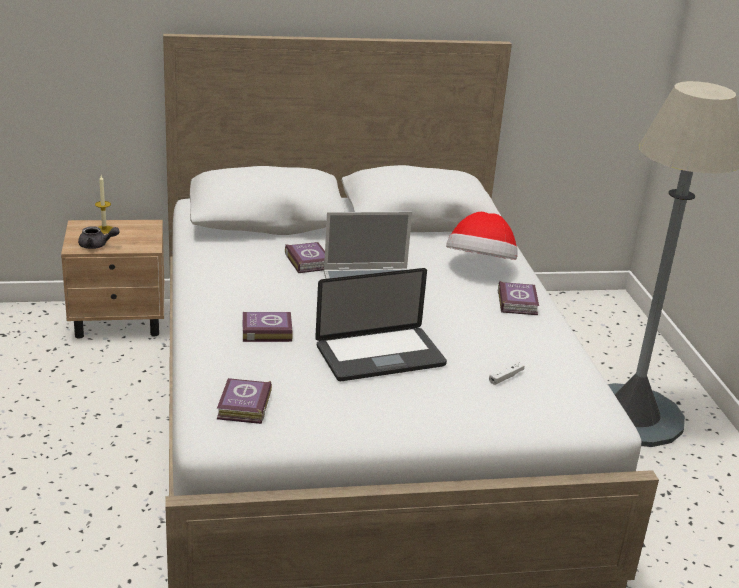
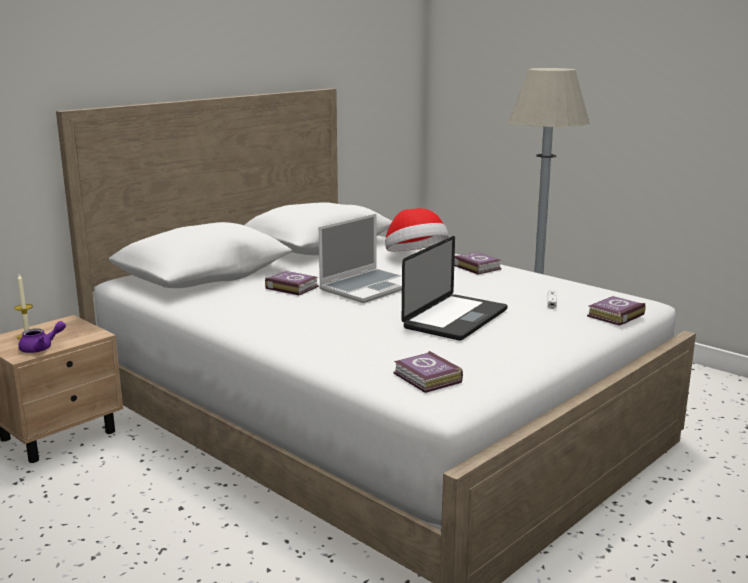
camera: 35 degrees left, 10 degrees down
(97, 245) = (41, 348): grey teapot -> purple teapot
(265, 331) = (347, 333): book -> book (614, 315)

